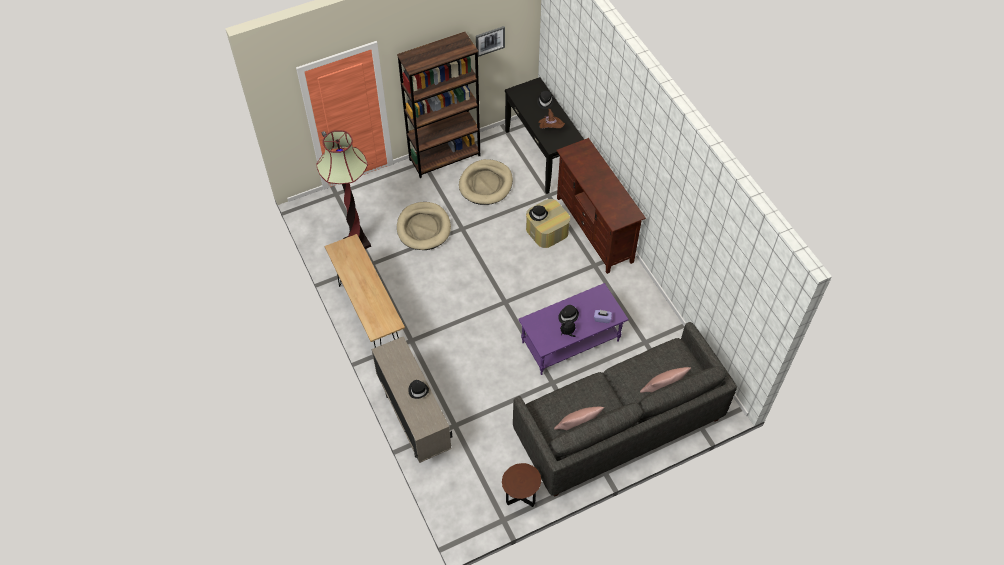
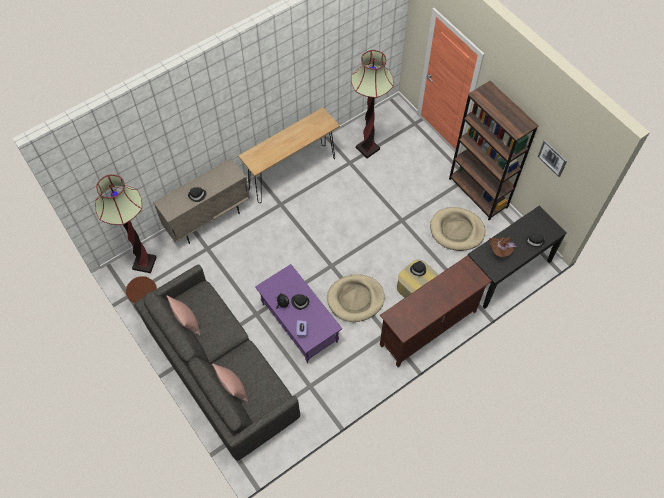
camera: 80 degrees right, 5 degrees up
(423, 228) = (395, 192): beige dog bed -> beige dog bed (355, 299)
(460, 498) = (144, 263): none -> floor lamp

